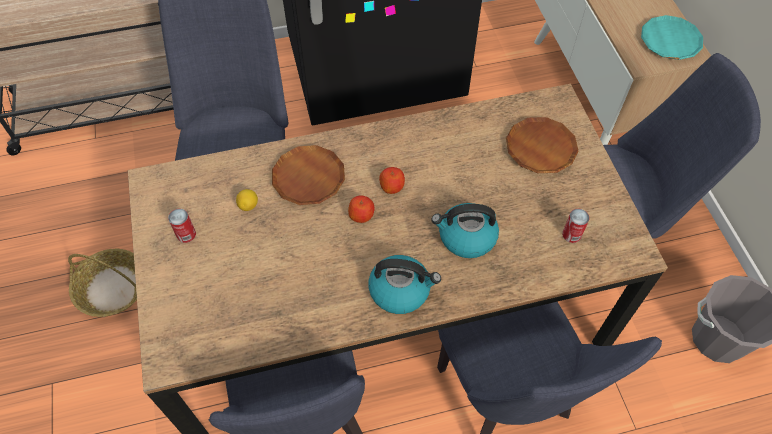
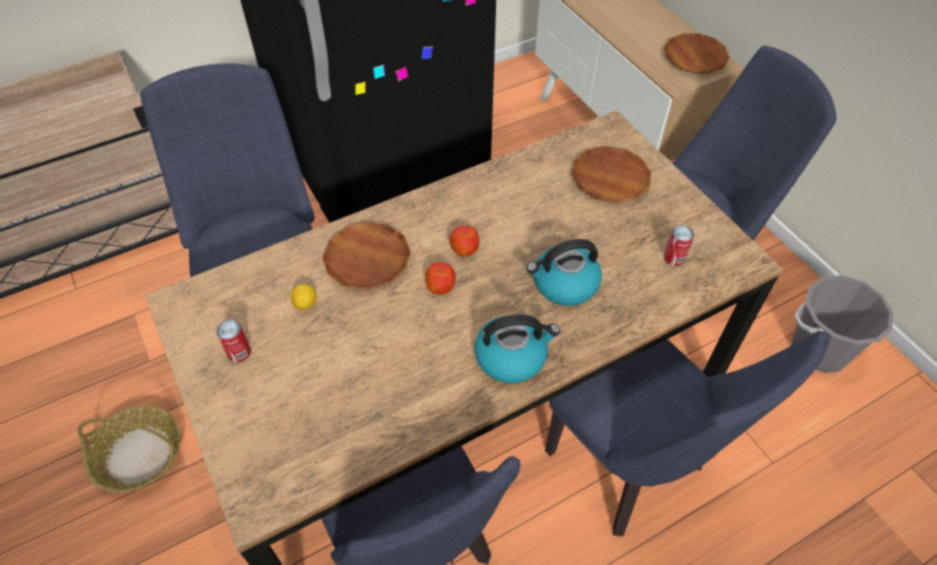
camera: 15 degrees left, 5 degrees down
(670, 41) = (694, 57): turquoise plate -> brown plate

